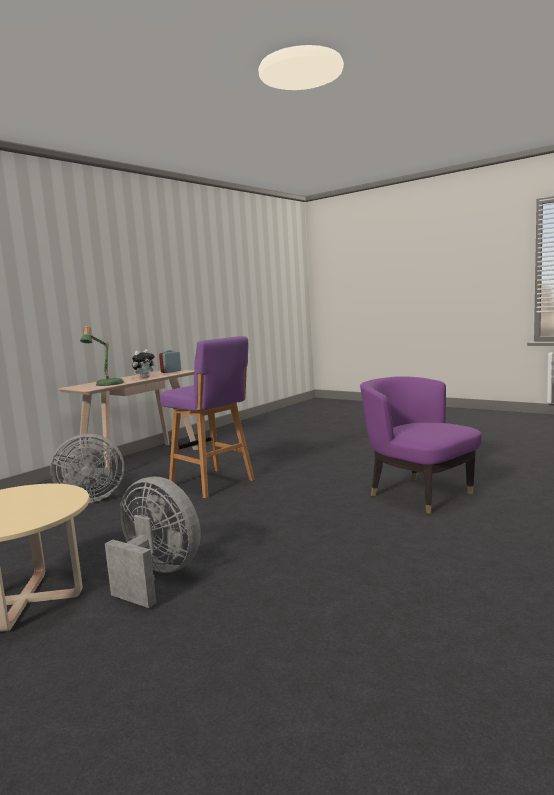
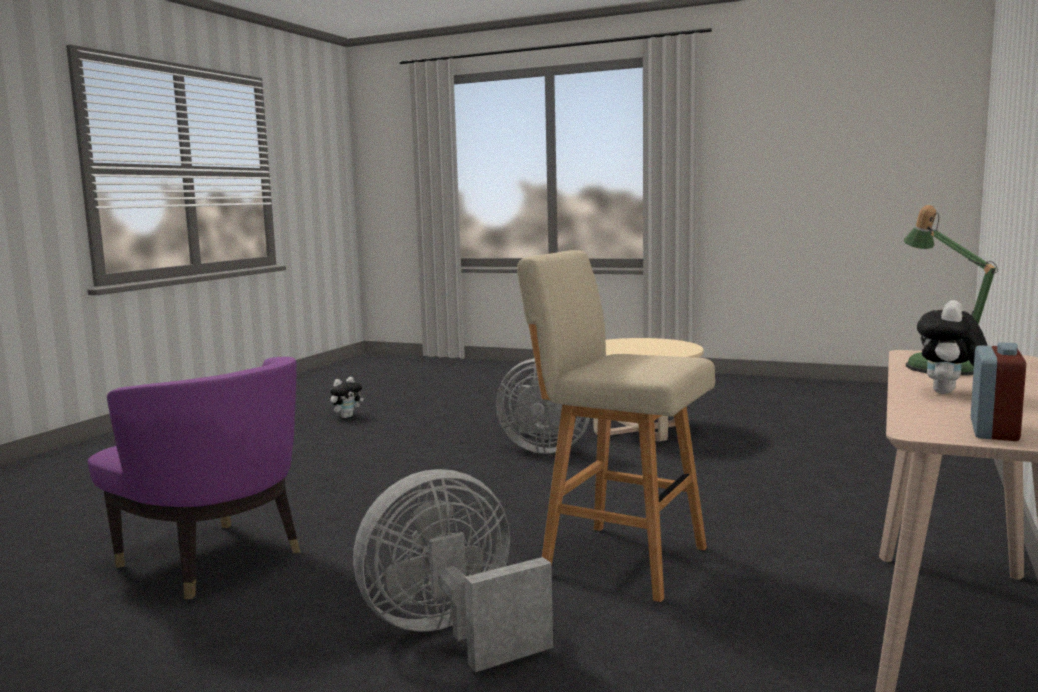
camera: 165 degrees right, 0 degrees up
(90, 499) = (807, 514): grey fan -> grey fan (452, 633)
(213, 483) = (619, 559): purple stool -> beige stool
(387, 724) = (347, 416): none -> plush toy

